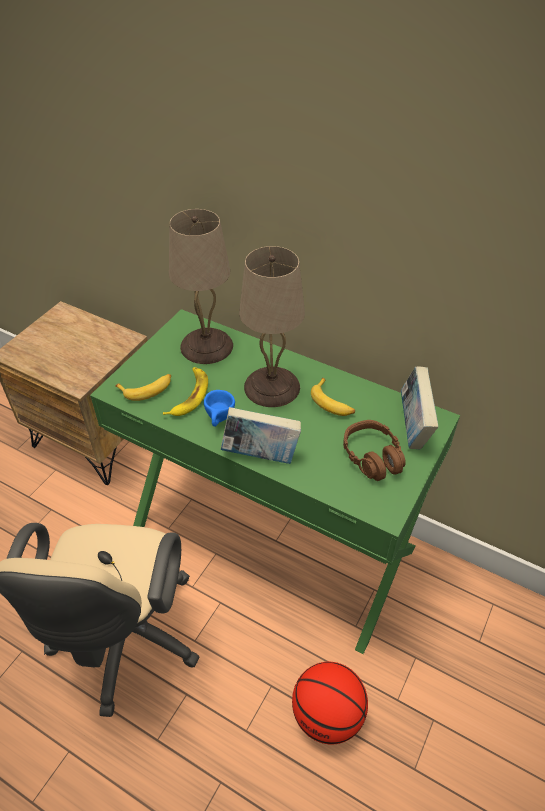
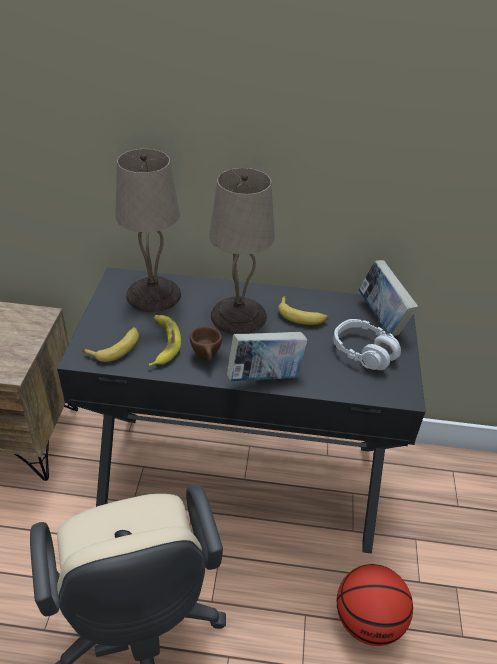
camera: 25 degrees left, 5 degrees down
(219, 420) = (207, 357): blue cup -> brown cup
(273, 536) = (240, 476): green desk -> black desk
(372, 457) = (364, 352): brown headphones -> grey headphones

